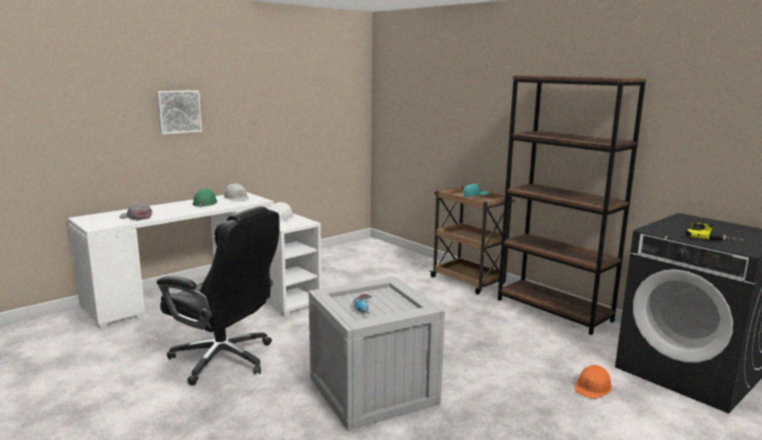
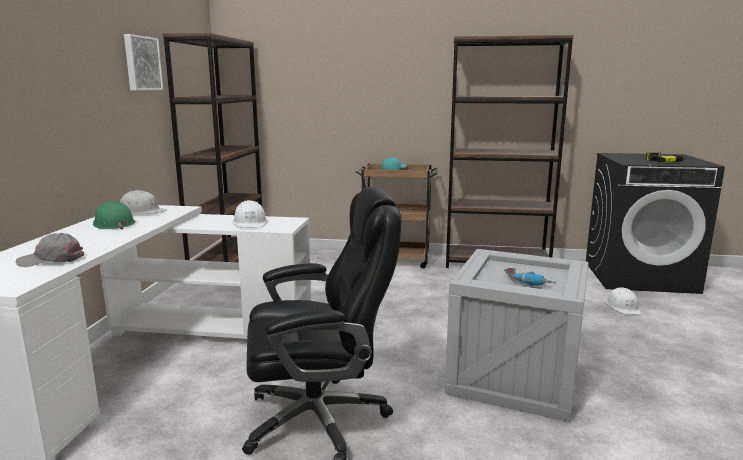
camera: 40 degrees left, 0 degrees up
(178, 111) = (39, 82): picture -> picture (141, 63)
(349, 249) = (228, 261): none -> brown bookcase
(593, 387) = (623, 307): orange hard hat -> white hard hat

